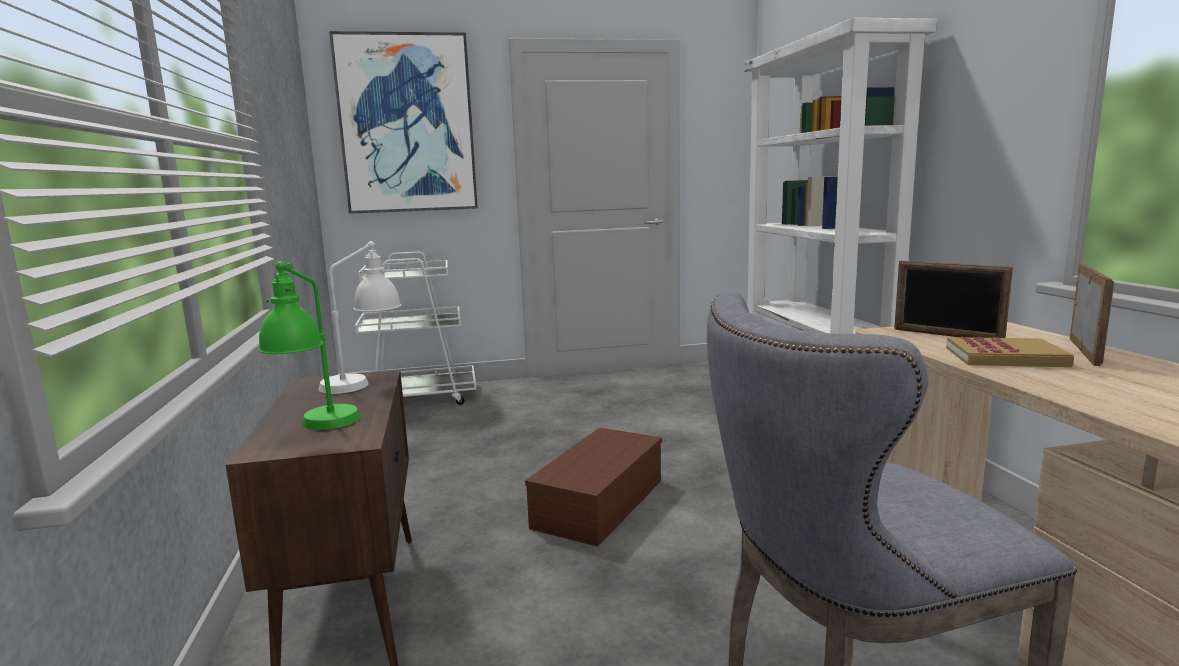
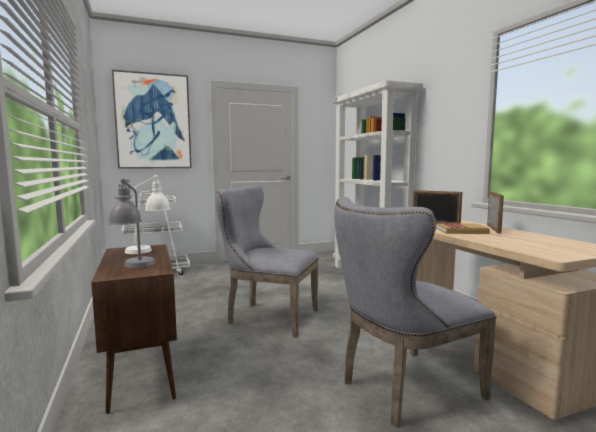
camera: 10 degrees left, 5 degrees down
(318, 429) = (135, 267): green table lamp -> grey table lamp
(598, 502) = (267, 317): brown storage box -> grey chair

